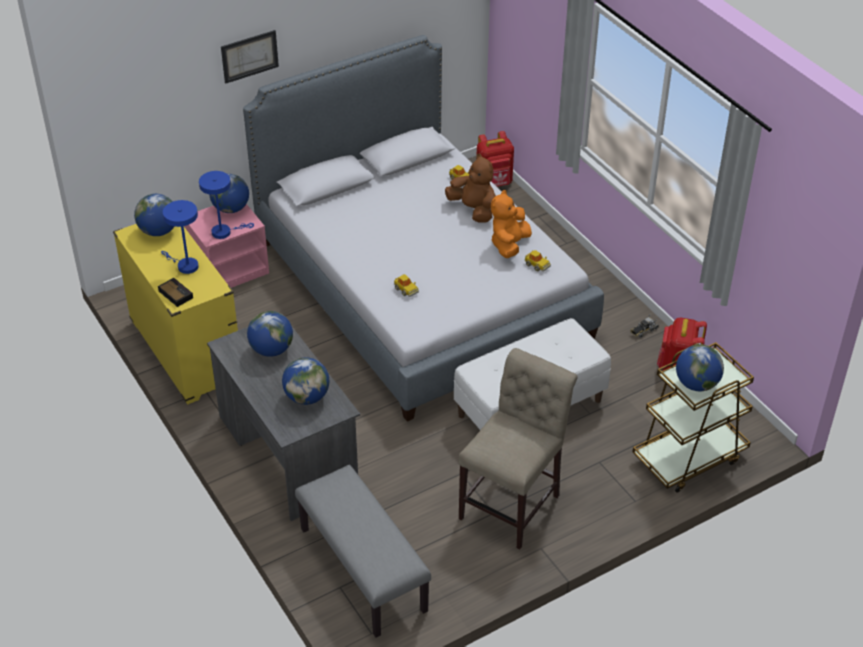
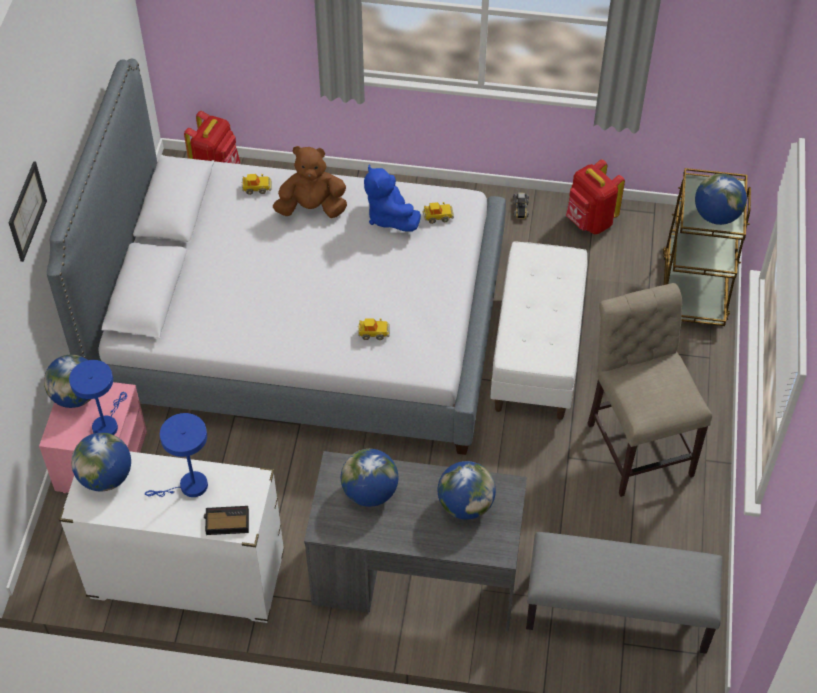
camera: 50 degrees left, 10 degrees up
(186, 352) = (187, 577): yellow dresser -> white dresser
(509, 245) = (389, 216): orange plush toy -> blue plush toy

